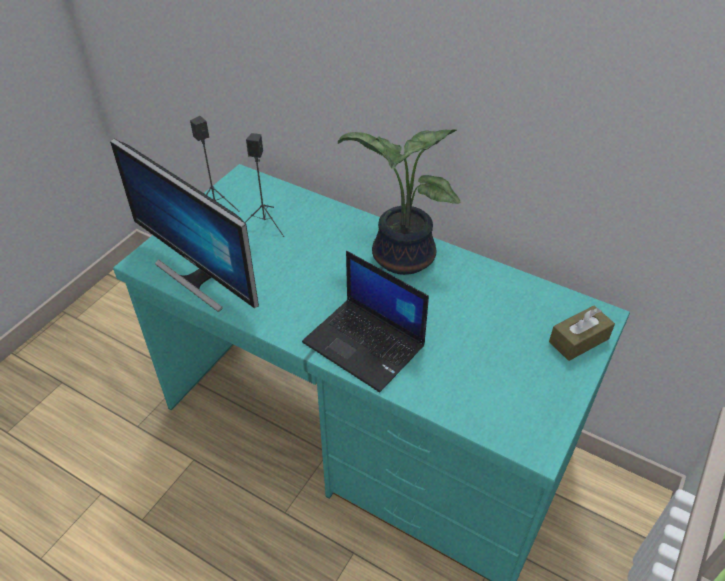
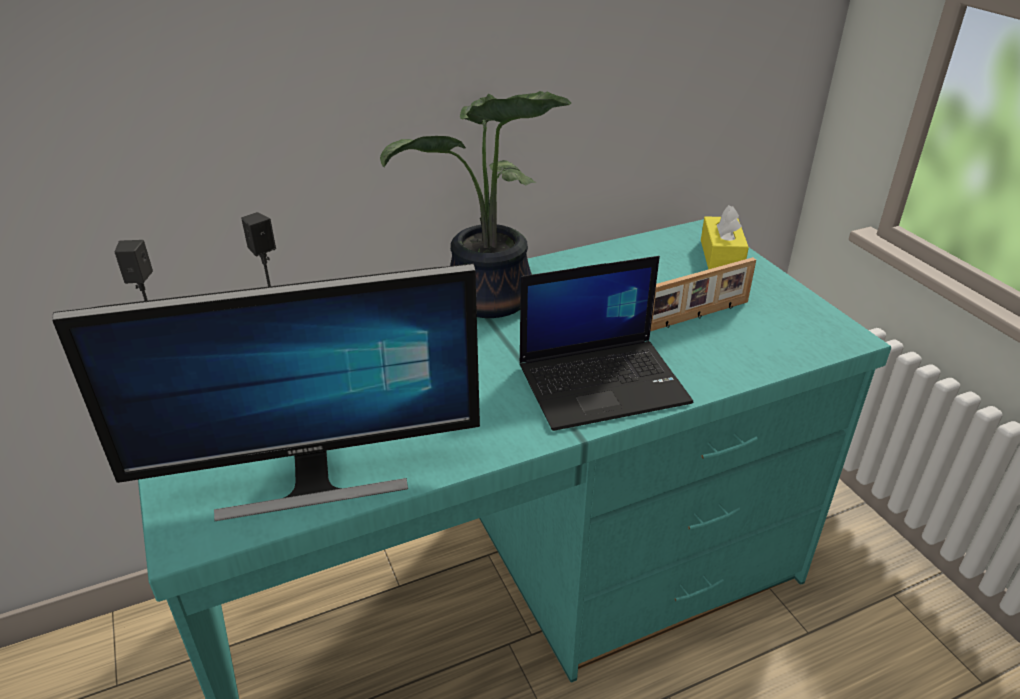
camera: 55 degrees left, 10 degrees down
(481, 358) = (698, 316): none -> picture frame
(578, 340) = (721, 256): brown tissue box -> yellow tissue box

